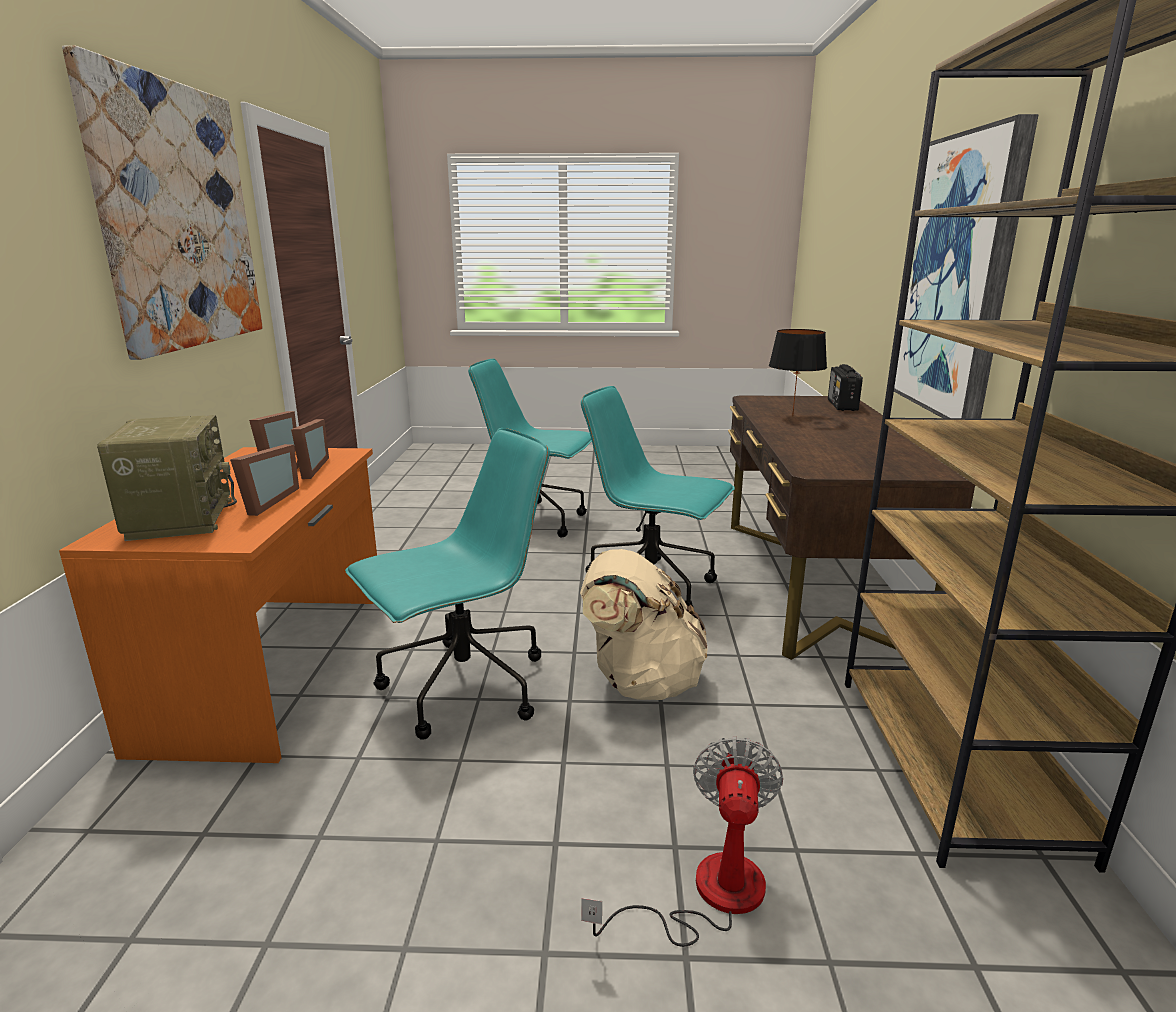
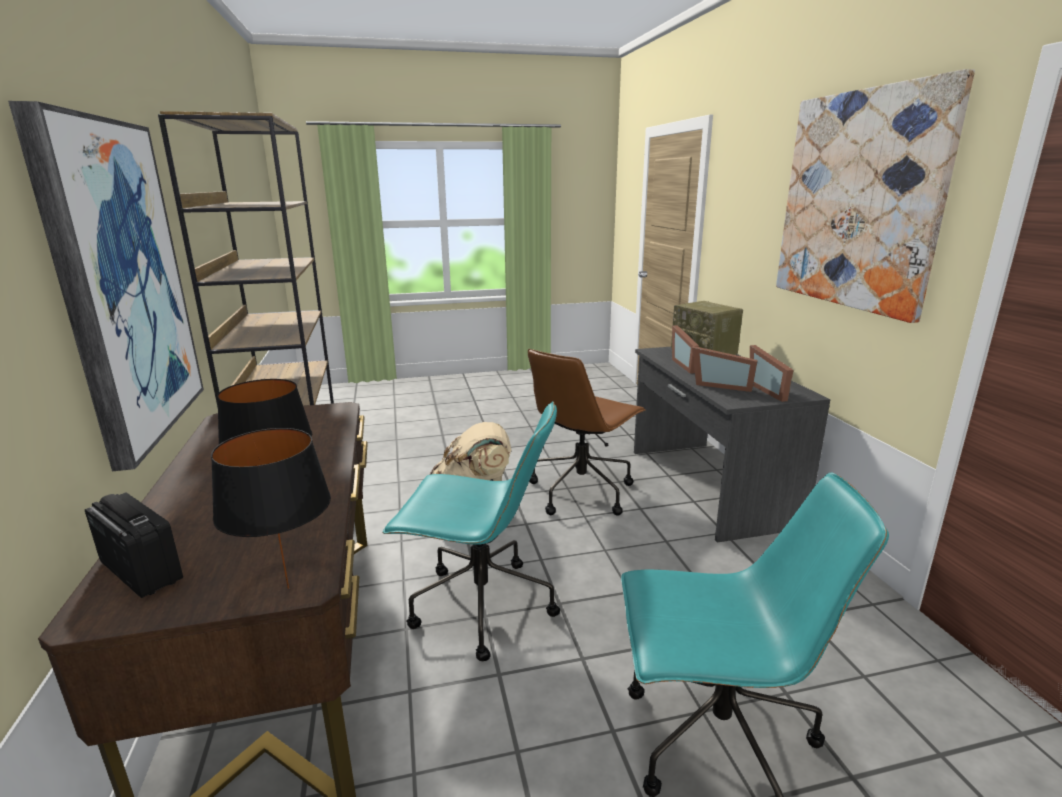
camera: 165 degrees right, 0 degrees up
(276, 666) = (707, 486): orange desk -> grey desk
(307, 469) = (721, 385): picture frame -> picture frame turned 45 degrees counterclockwise
(462, 689) = (581, 491): turquoise office chair -> brown office chair
(707, 895) = (434, 445): fan -> none
(758, 398) = (287, 588): none -> black table lamp
(842, 405) = (141, 570): radio -> radio turned 45 degrees counterclockwise

